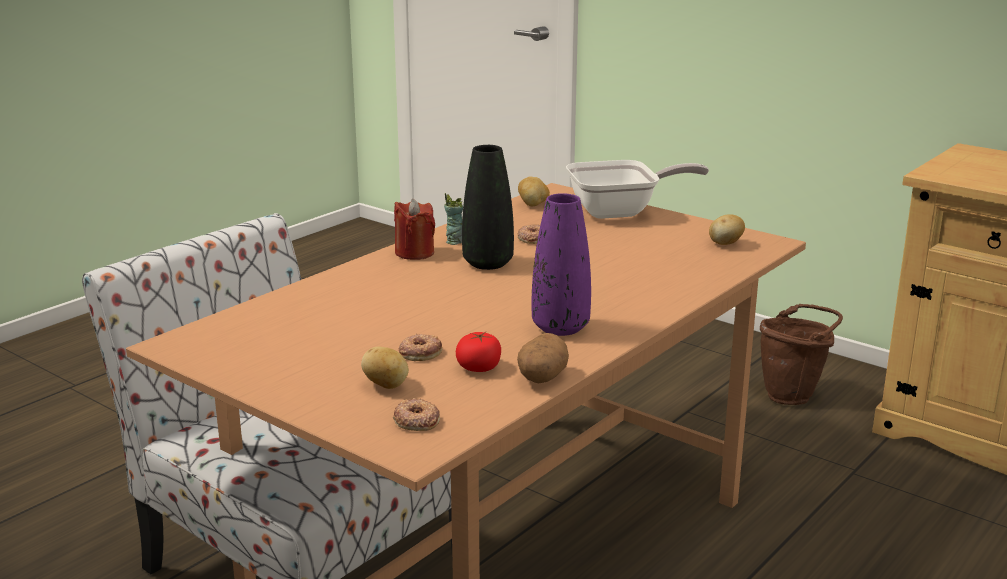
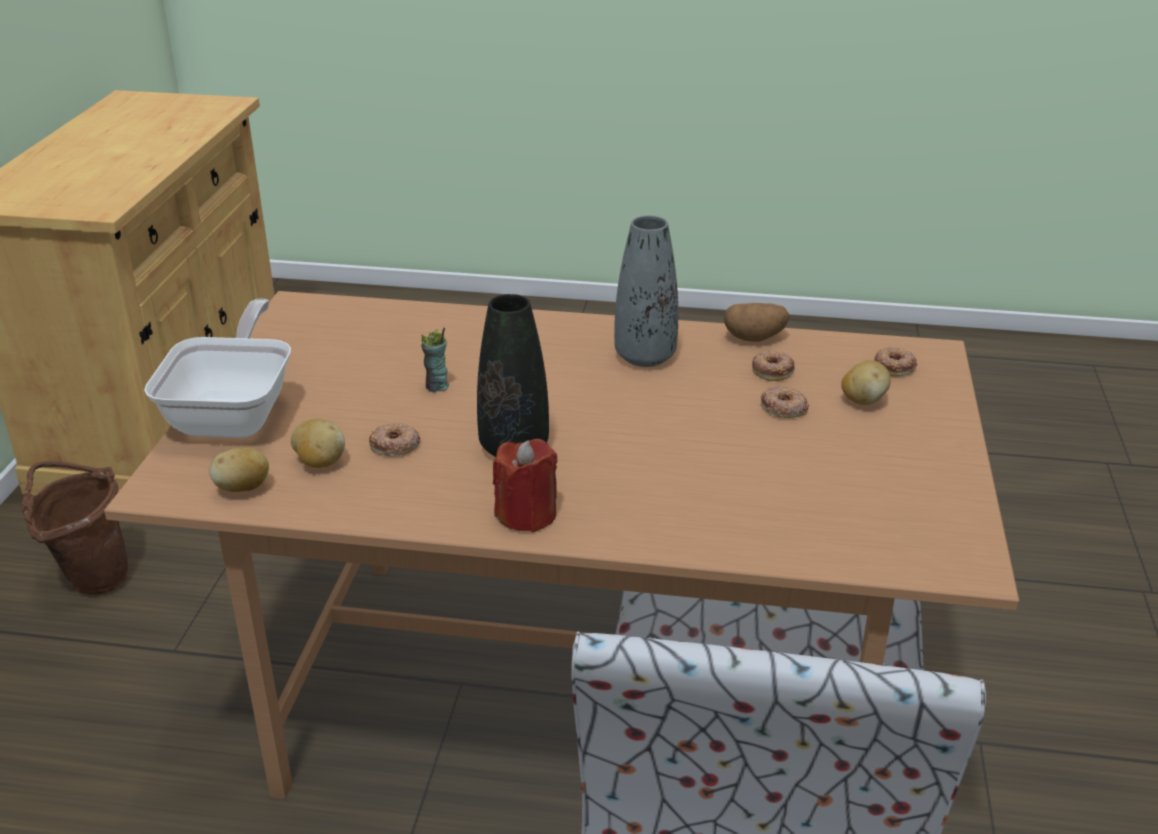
camera: 120 degrees left, 10 degrees up
(454, 241) = (456, 499): cup -> cup (437, 387)
(479, 367) = (772, 370): tomato -> donut
(560, 327) = (645, 356): purple vase -> grey vase
(621, 212) = (235, 413): frying pan -> frying pan turned 45 degrees clockwise
(725, 244) = (321, 326): potato -> potato (319, 462)

